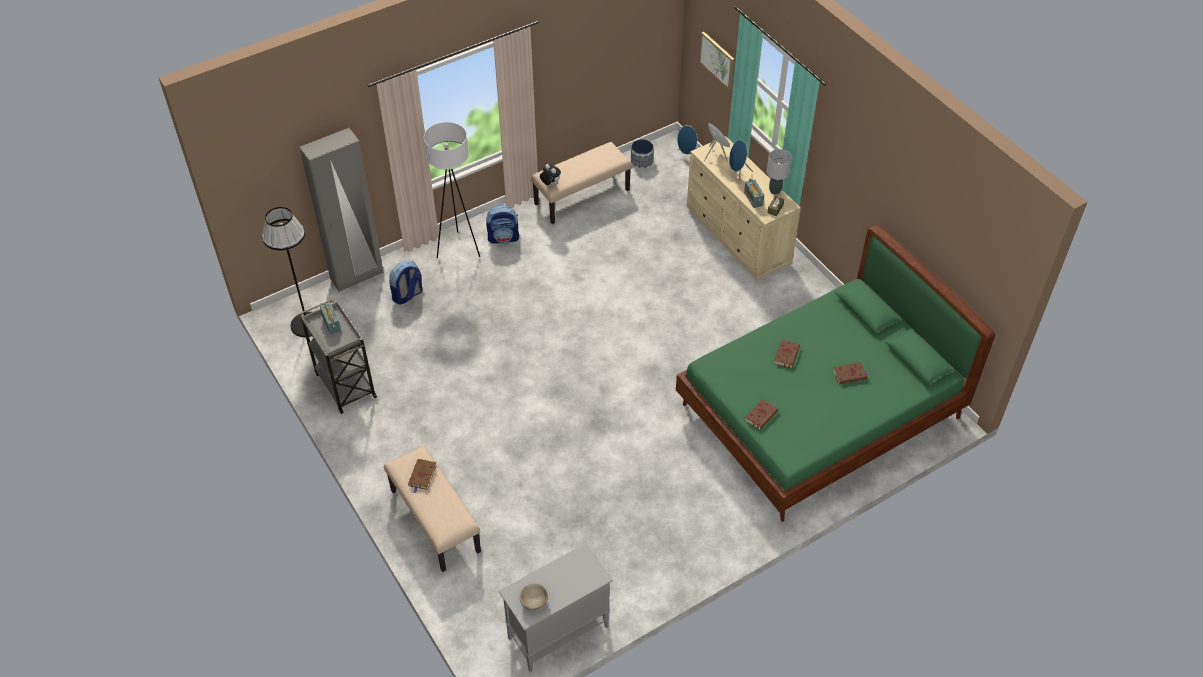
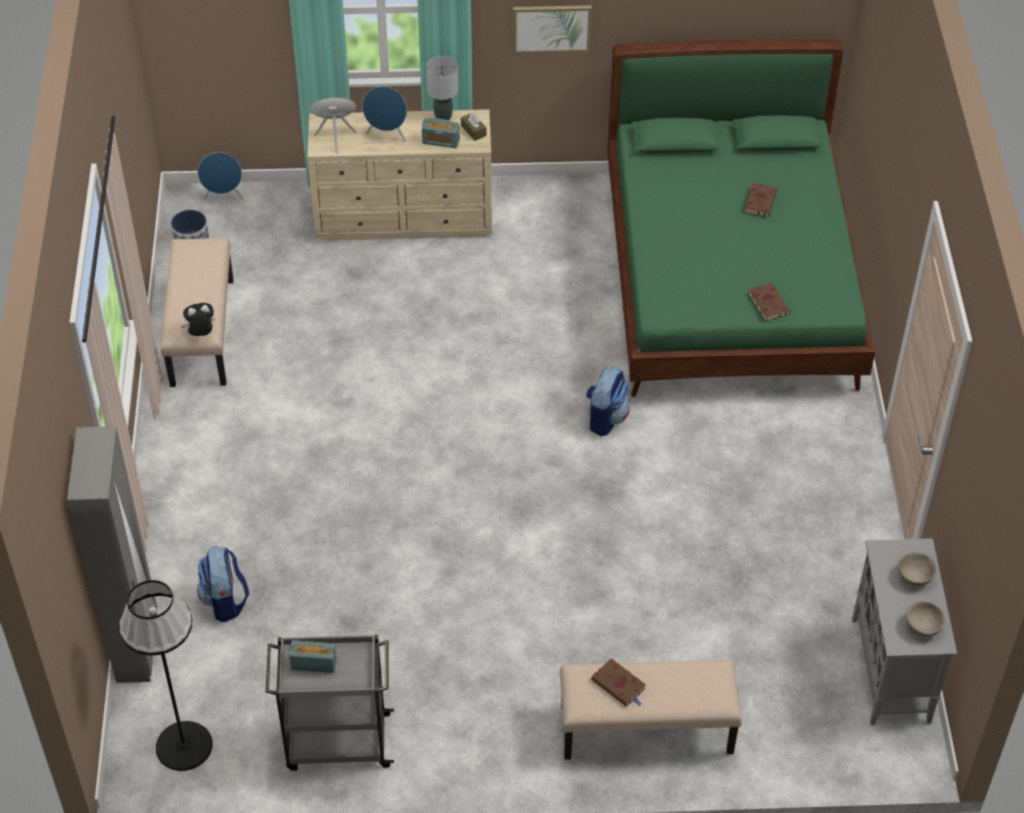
camera: 60 degrees left, 0 degrees up
(458, 249) = (184, 506): white floor lamp -> none
(503, 238) = (206, 448): backpack -> backpack (605, 418)
(573, 582) = (915, 577): none -> beige bowl
(717, 60) = (232, 32): picture -> picture (551, 28)
(786, 354) = (694, 238): brown book -> none

